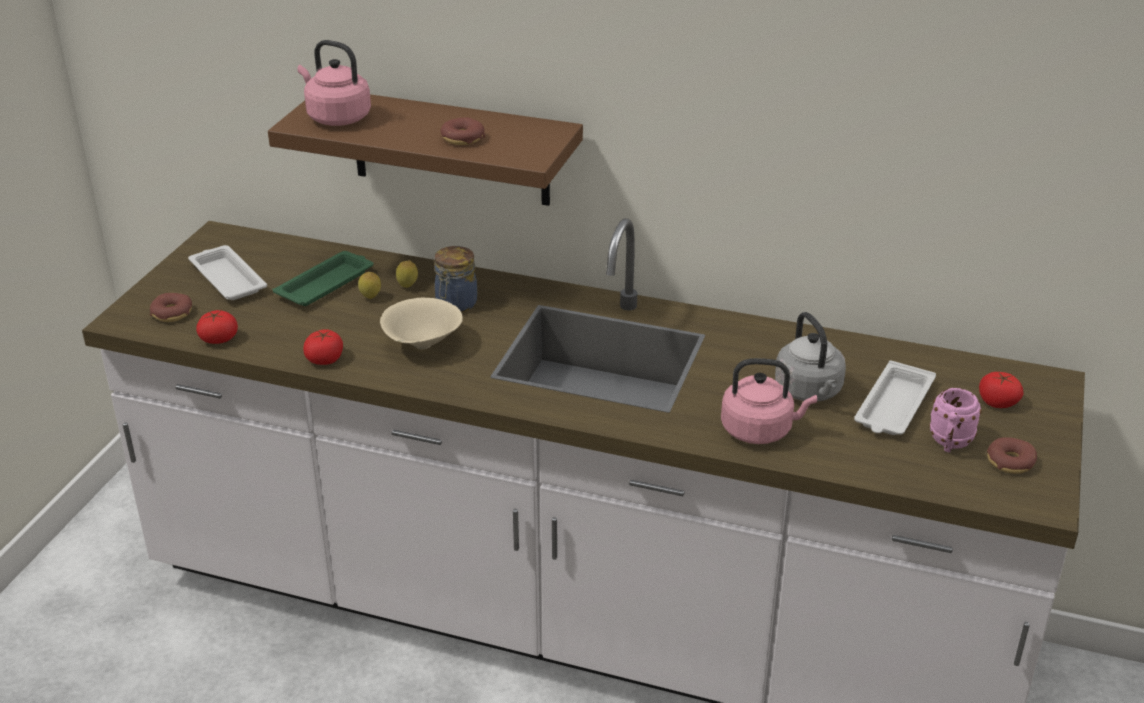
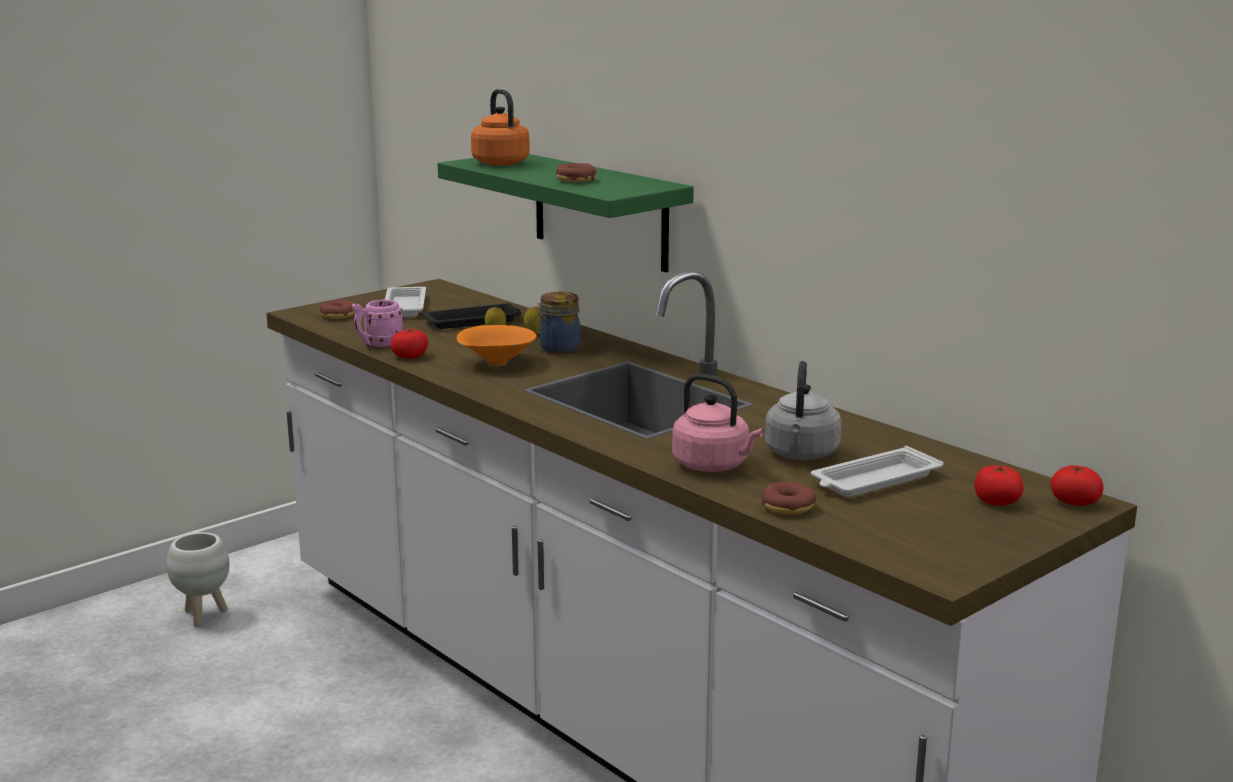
camera: 30 degrees right, 15 degrees down
(75, 657) = (204, 616): none -> white planter
(219, 339) = (350, 333): tomato -> tomato (1074, 502)
(326, 284) = (473, 321): green tray -> black tray
(336, 117) = (499, 162): pink kettle -> orange kettle
(421, 345) = (495, 363): beige bowl -> orange bowl
(450, 147) = (600, 211): brown shelf -> green shelf
(949, 443) = (898, 514): pink mug -> pink mug (378, 345)
(1010, 462) = (947, 540): donut -> donut (787, 507)

